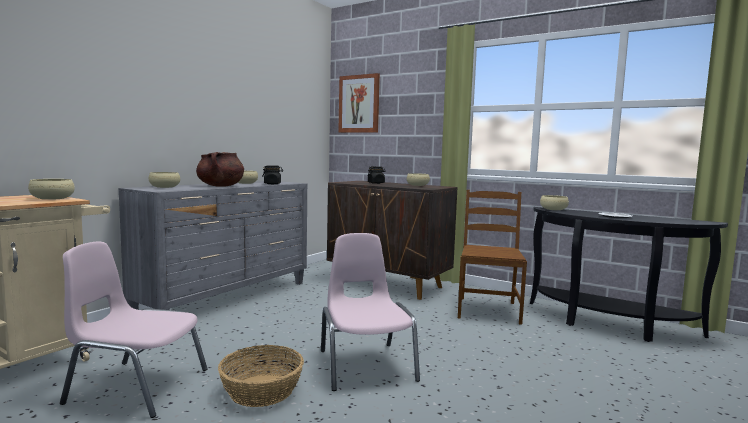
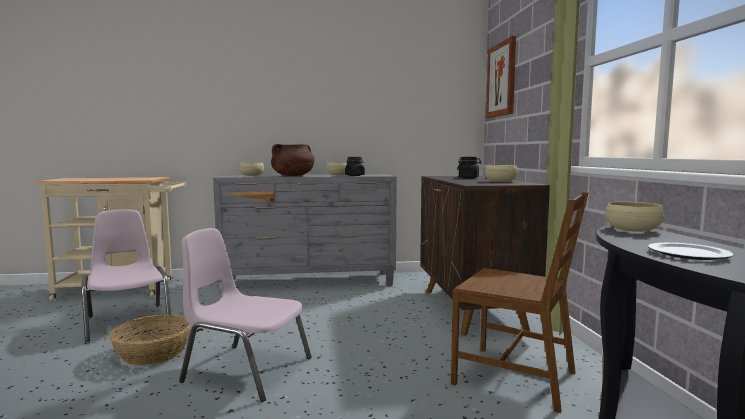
camera: 50 degrees right, 0 degrees up
(52, 198) = (144, 178): beige bowl -> none
(365, 364) = (246, 370): pink chair -> pink chair turned 105 degrees counterclockwise
(487, 310) = (516, 377): brown chair -> brown chair turned 60 degrees clockwise

